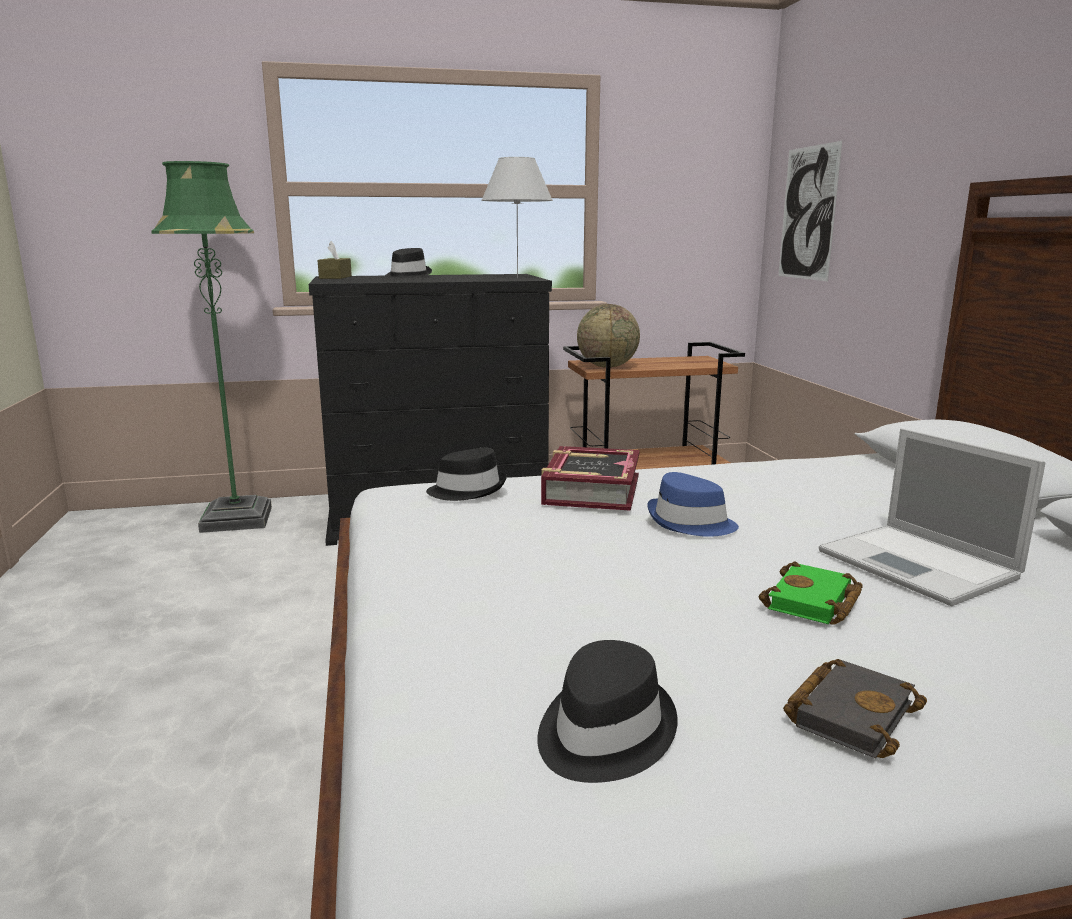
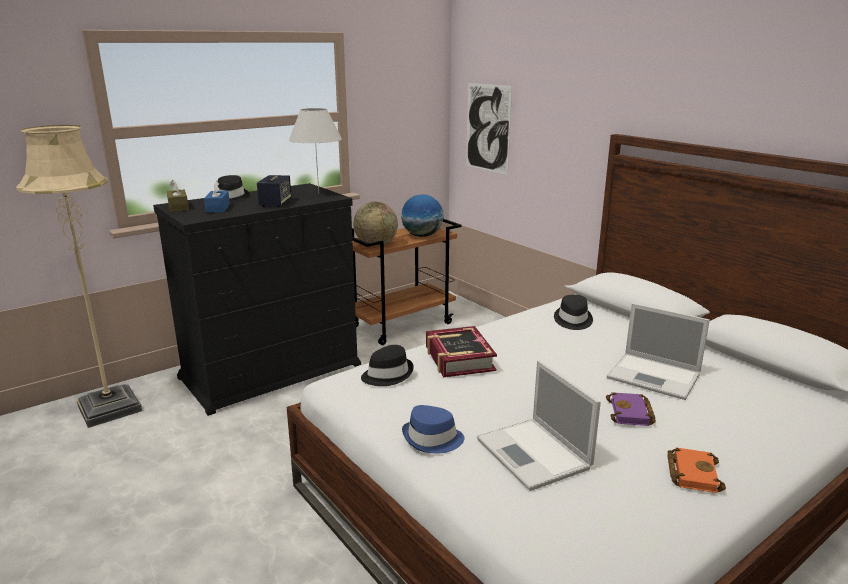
camera: 25 degrees left, 5 degrees up
(237, 519) = (110, 408): green floor lamp -> beige floor lamp
(374, 279) = (218, 208): none -> blue tissue box
(447, 279) = (275, 203): none -> speaker
(572, 618) = (534, 454): none -> laptop
(602, 732) = (609, 516): black hat -> black hat (572, 320)
(683, 364) = (422, 236): none -> globe
(690, 523) = (533, 373): blue hat -> blue hat (432, 439)
(813, 603) = (631, 414): green book -> purple book
(849, 712) = (691, 473): black book -> orange book

